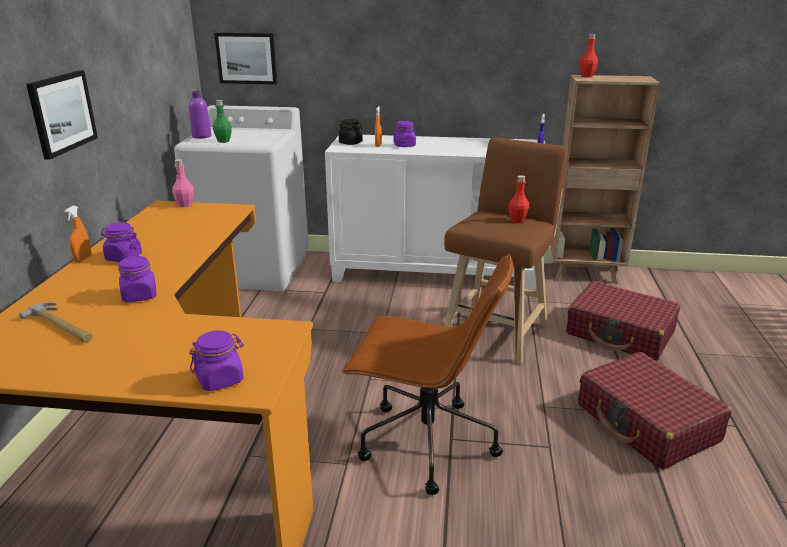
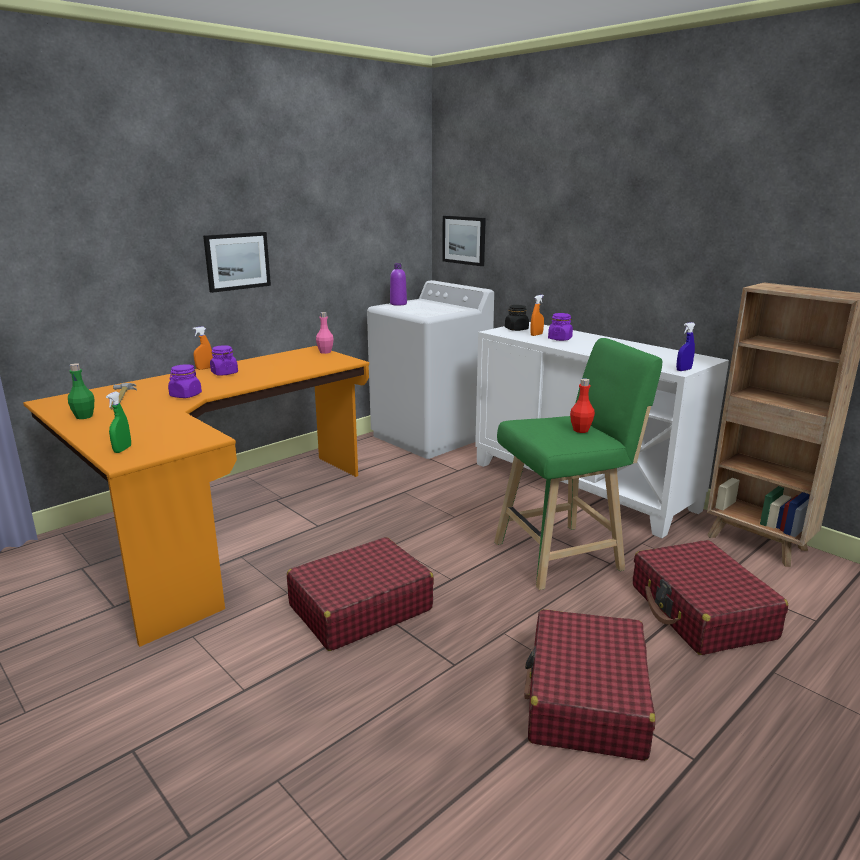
camera: 40 degrees right, 5 degrees down
(220, 379) = (122, 449): purple jar -> green spray bottle
(223, 141) = (404, 309): green bottle -> green bottle (84, 416)
(424, 443) = (360, 608): brown office chair -> red suitcase
(498, 330) = (564, 555): brown stool -> green stool
(586, 76) = (776, 285): red bottle -> none

